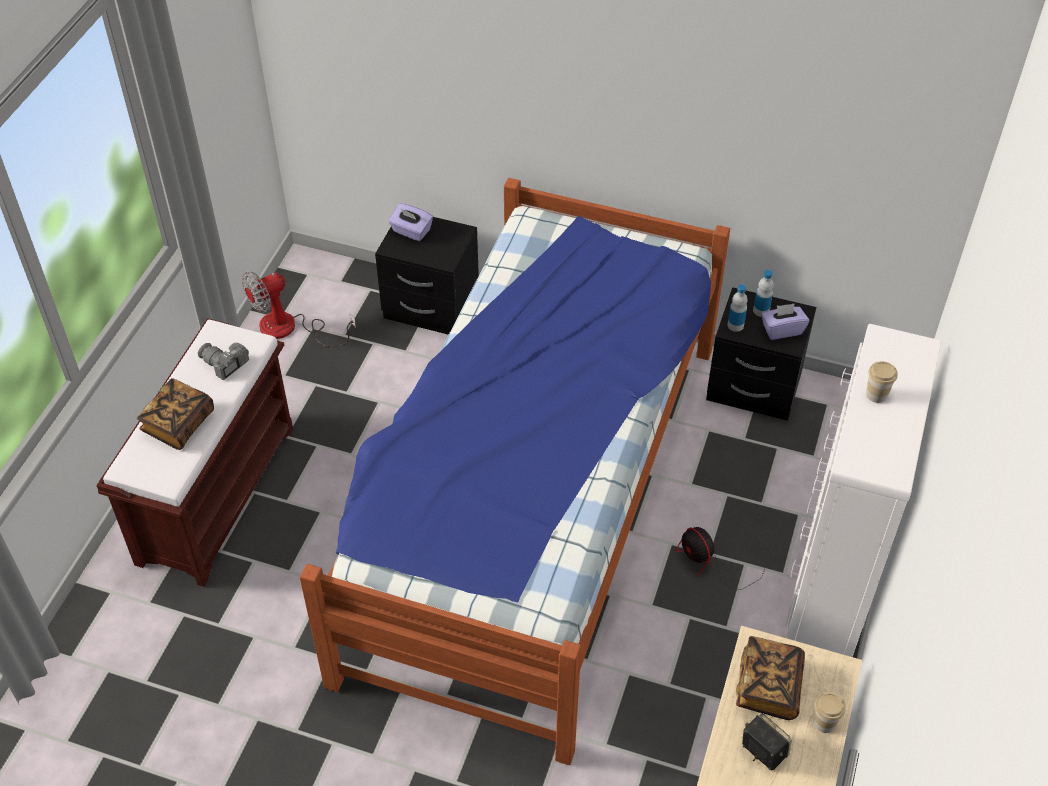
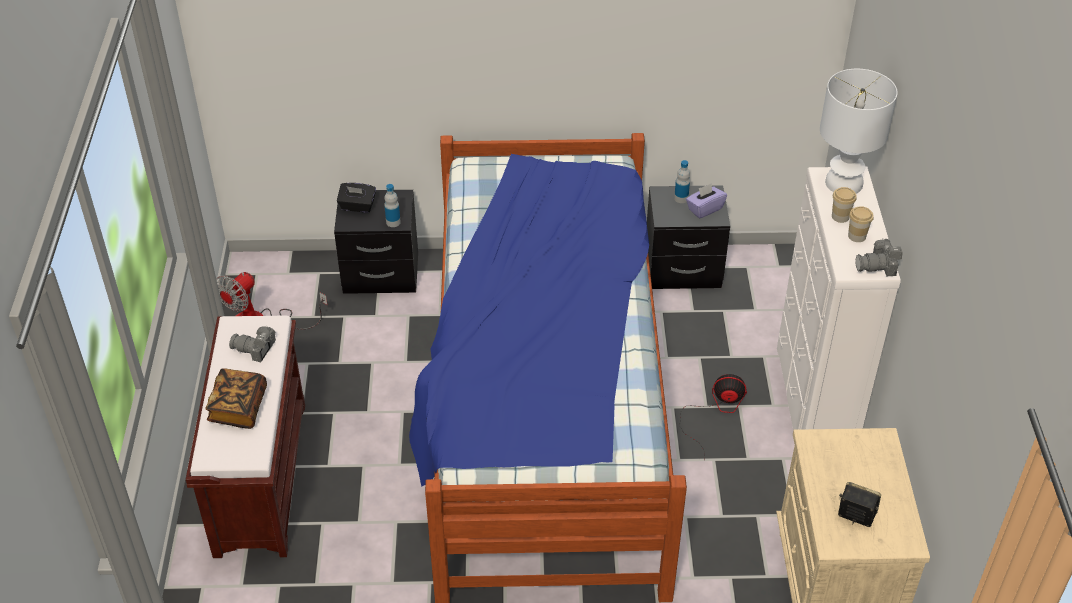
camera: 20 degrees left, 5 degrees down
(411, 231) = (357, 206): purple tissue box -> black tissue box
(715, 563) = (715, 412): fan -> fan turned 150 degrees clockwise
(735, 325) = (666, 214): bottle -> bottle (393, 222)
(768, 687) = (836, 468): book -> none
(824, 722) = (891, 480): cup -> cup (857, 236)
(891, 469) = (878, 266): none -> camera
(900, 353) = (842, 183): none -> white table lamp

